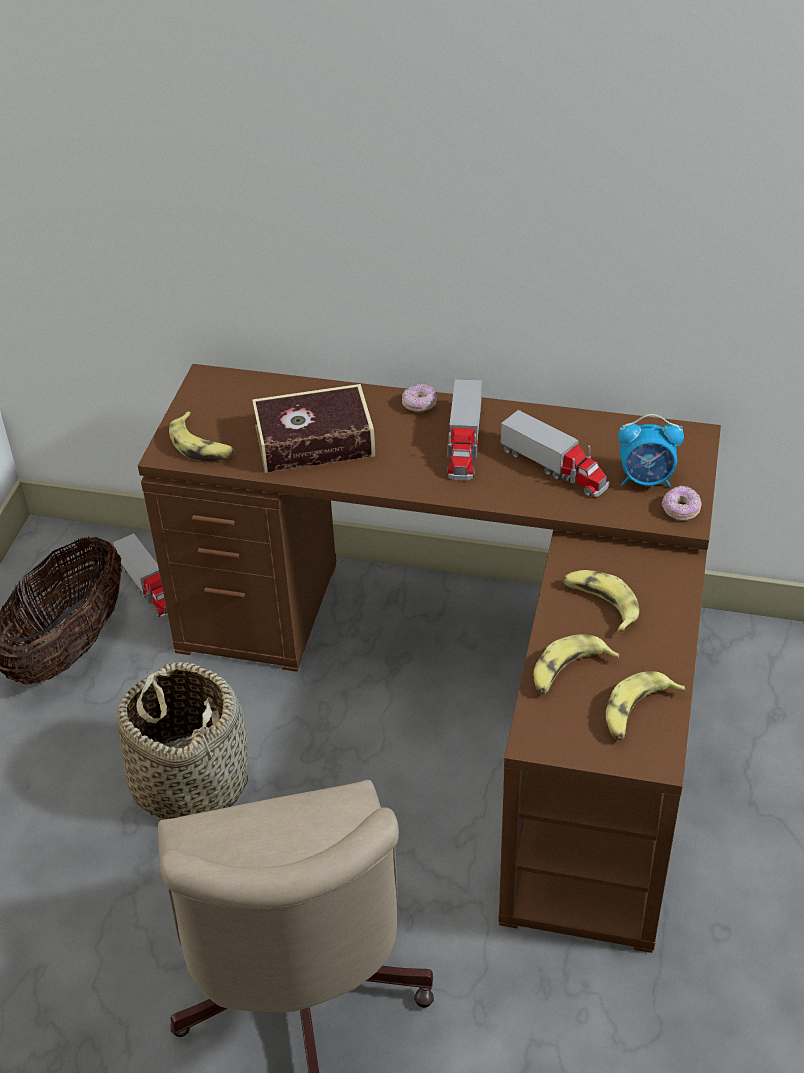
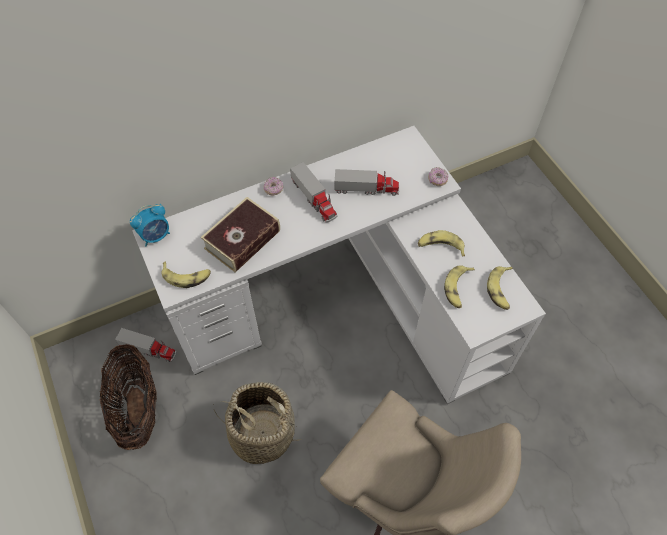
camera: 40 degrees left, 15 degrees up
(478, 685) = (346, 300): brown desk -> white desk
(646, 480) = (410, 172): alarm clock -> alarm clock (156, 236)

